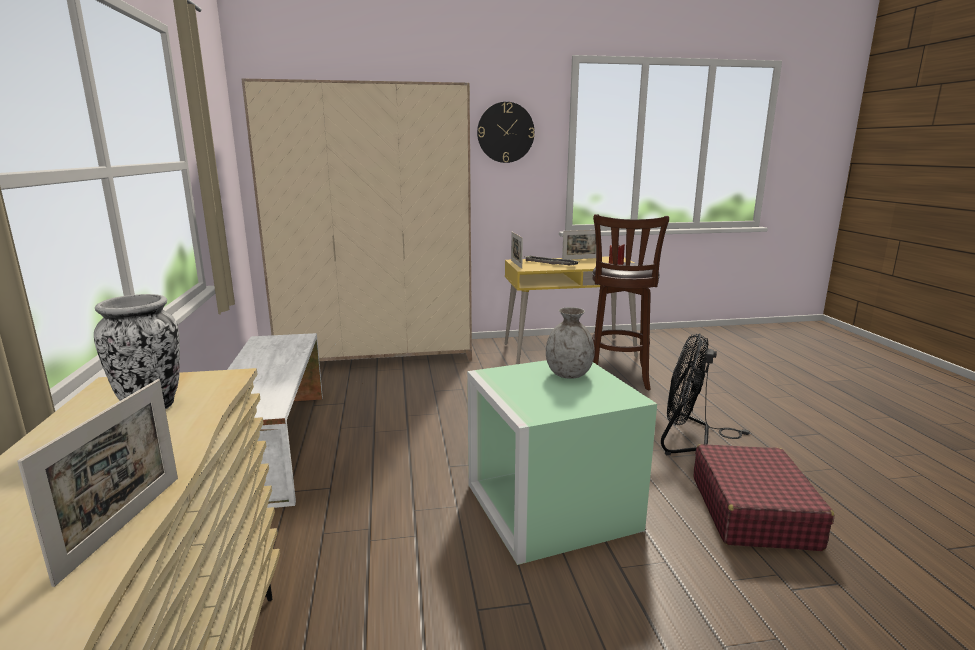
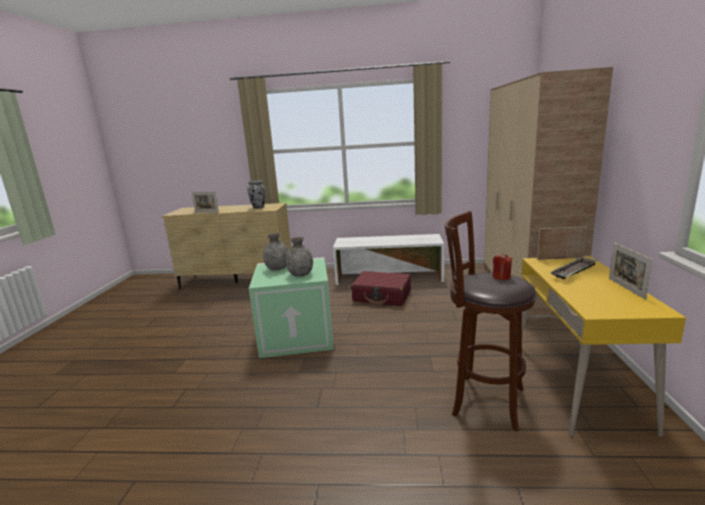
camera: 105 degrees right, 0 degrees up
(505, 132) = (642, 111): wall clock -> none
(547, 398) = (277, 268): none -> grey vase
(691, 434) = (349, 411): black fan -> none
(753, 511) = (242, 402): red suitcase -> red suitcase (382, 296)

